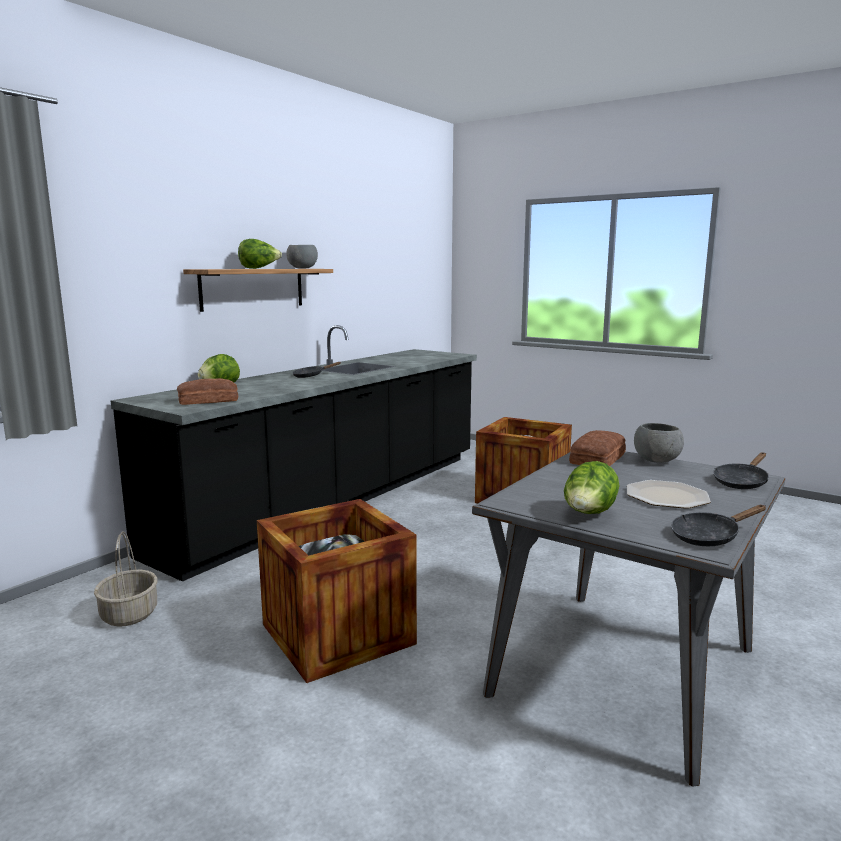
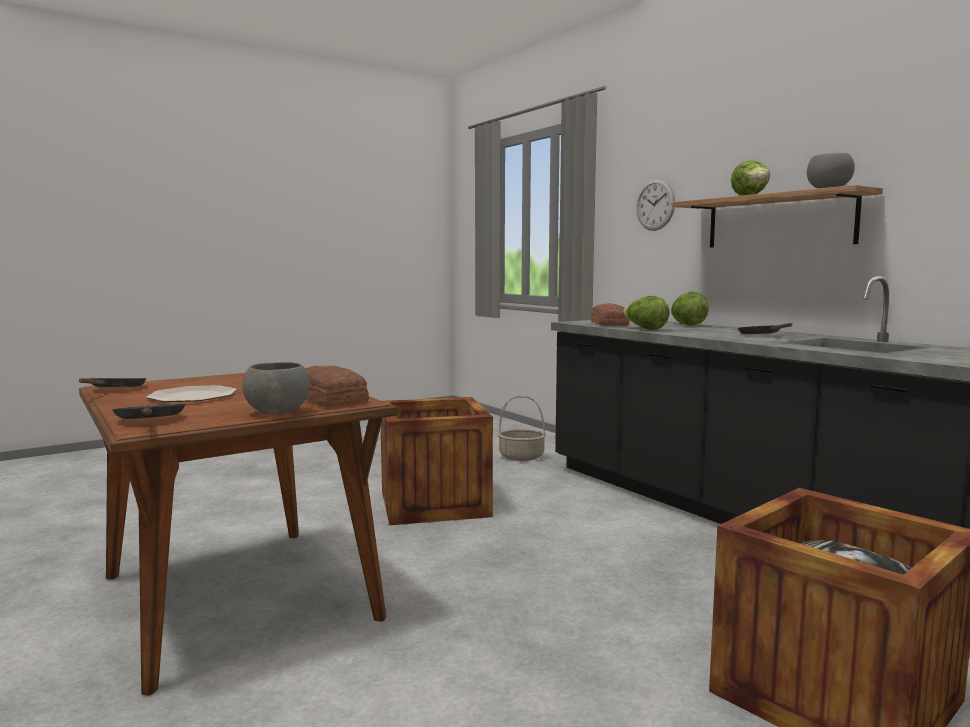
camera: 110 degrees right, 5 degrees down
(129, 266) = (655, 205): none -> wall clock
(589, 515) = (216, 379): lettuce -> lettuce (645, 329)
(624, 671) = (238, 597): grey dining table -> brown dining table

